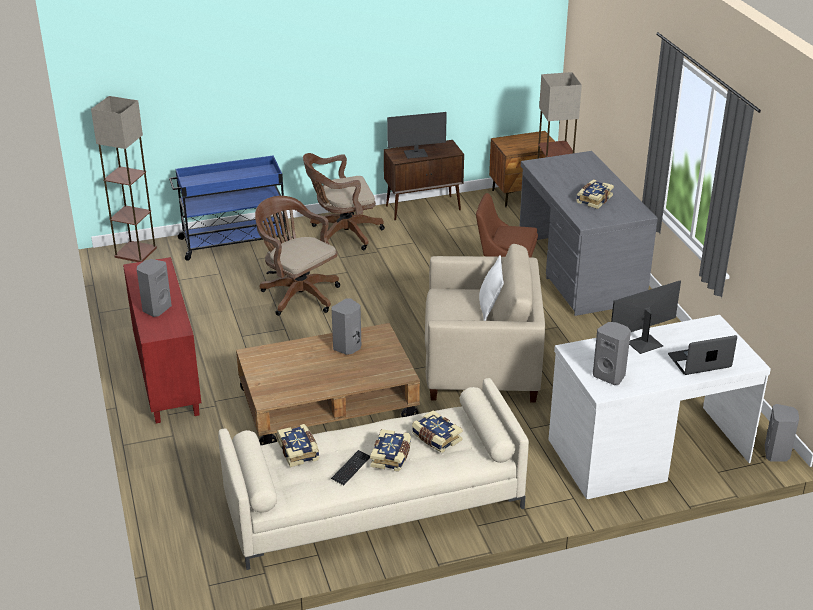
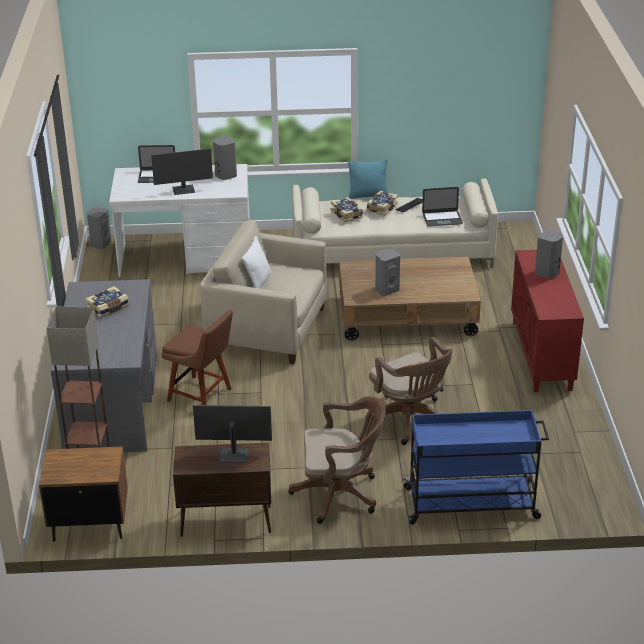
camera: 165 degrees left, 0 degrees up
(135, 252) = (591, 506): floor lamp -> none
(299, 451) = (442, 218): book -> laptop
(421, 483) = (368, 196): none -> turquoise pillow

